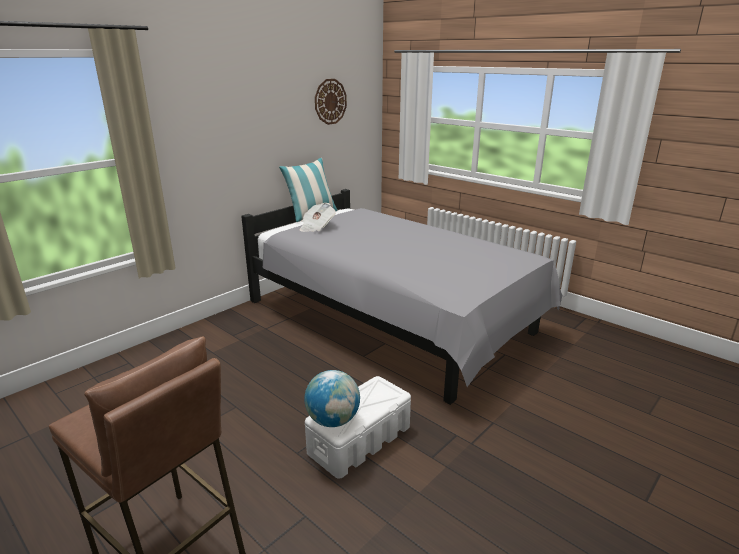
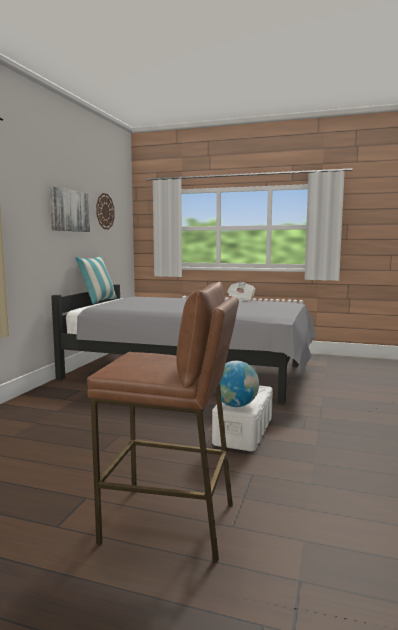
camera: 25 degrees left, 15 degrees down
(269, 112) = (69, 211): none -> picture
(316, 227) = (117, 303): newspaper -> newspaper (240, 299)

